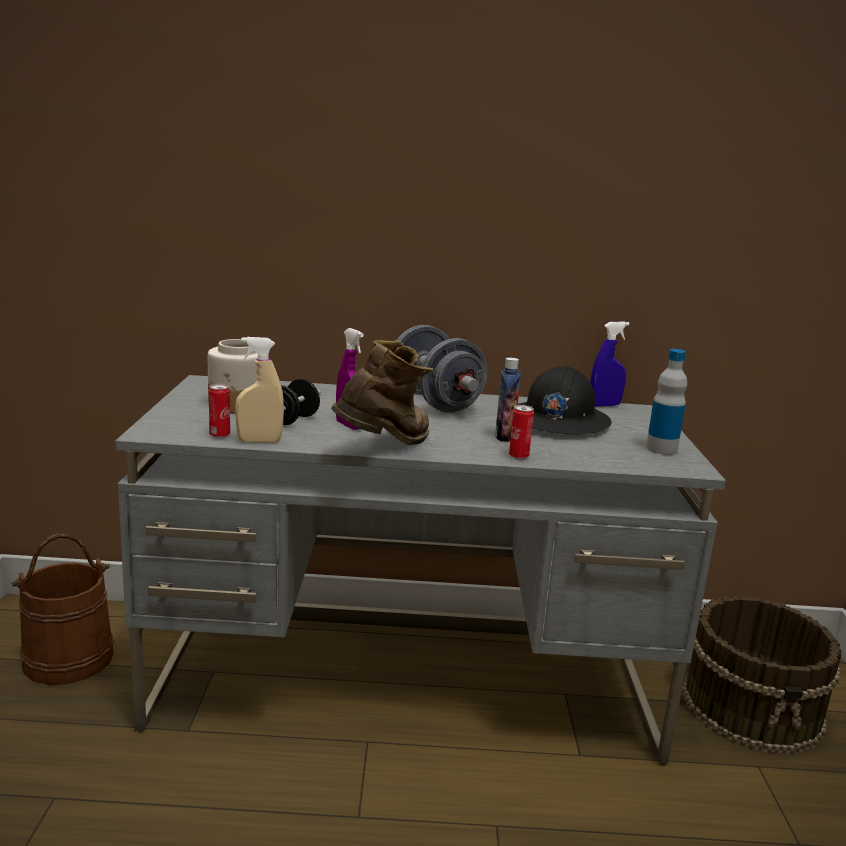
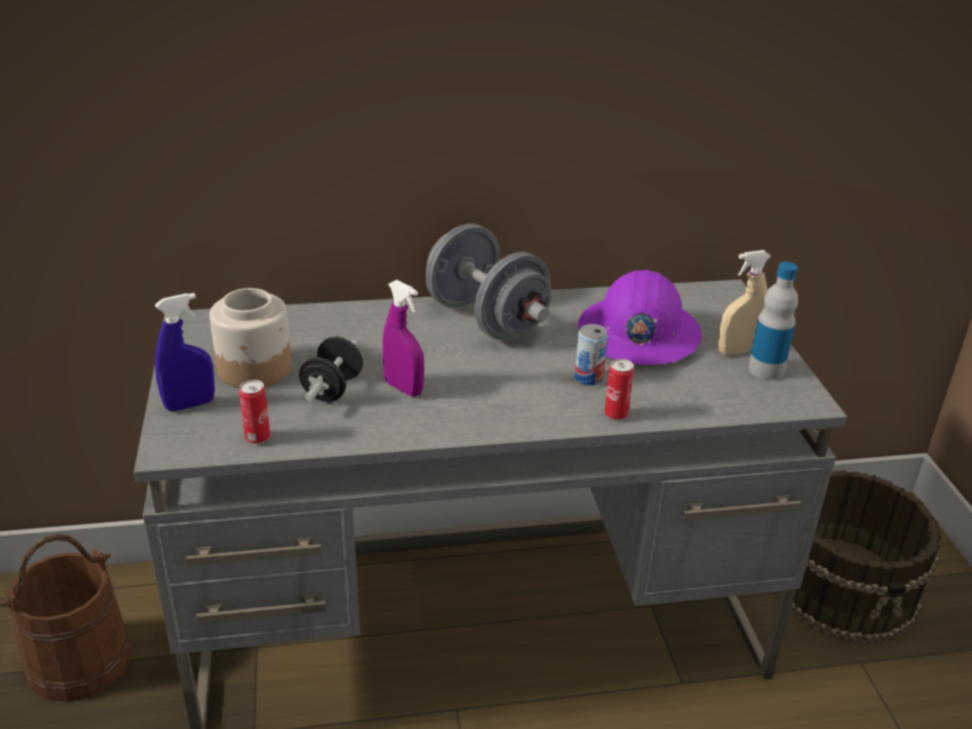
camera: 10 degrees left, 15 degrees up
(259, 441) = (309, 441): beige spray bottle -> beige spray bottle (737, 351)
(385, 448) = (461, 427): brown boot -> none
(504, 437) = (588, 378): bottle -> can
(557, 421) = (638, 333): black hard hat -> purple hard hat
(604, 405) = (681, 291): blue spray bottle -> blue spray bottle (190, 405)

